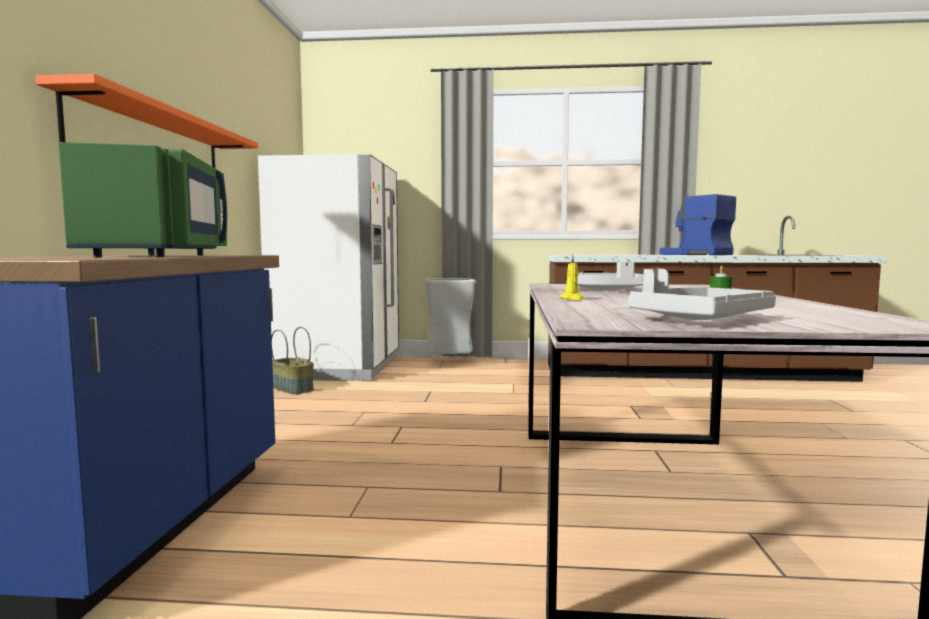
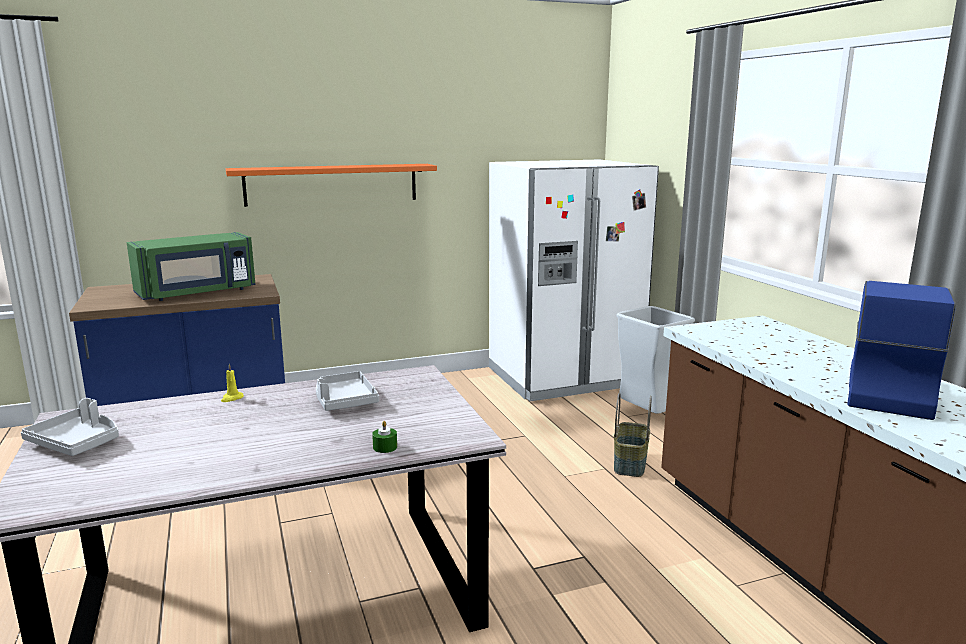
camera: 65 degrees right, 10 degrees up
(293, 389) = (471, 385): basket -> basket (631, 464)

